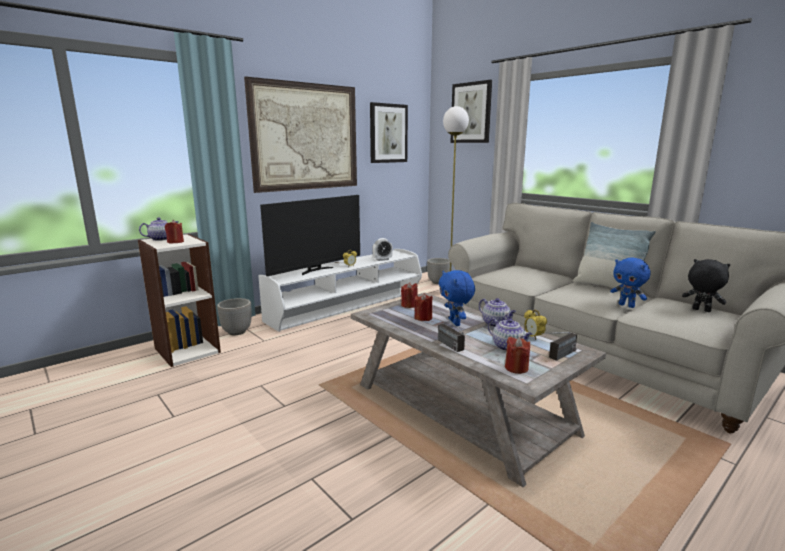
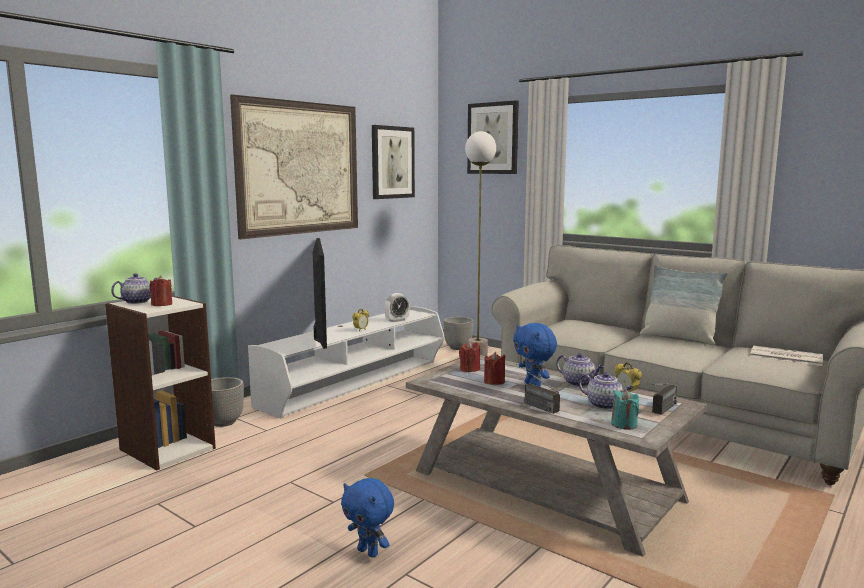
camera: 10 degrees left, 5 degrees down
(316, 270) = (319, 337): television -> television turned 45 degrees counterclockwise
(516, 368) = (624, 424): red candle -> turquoise candle
(627, 305) = (708, 356): blue plush toy -> blue plush toy (369, 552)
(700, 310) = (785, 357): black plush toy -> newspaper

